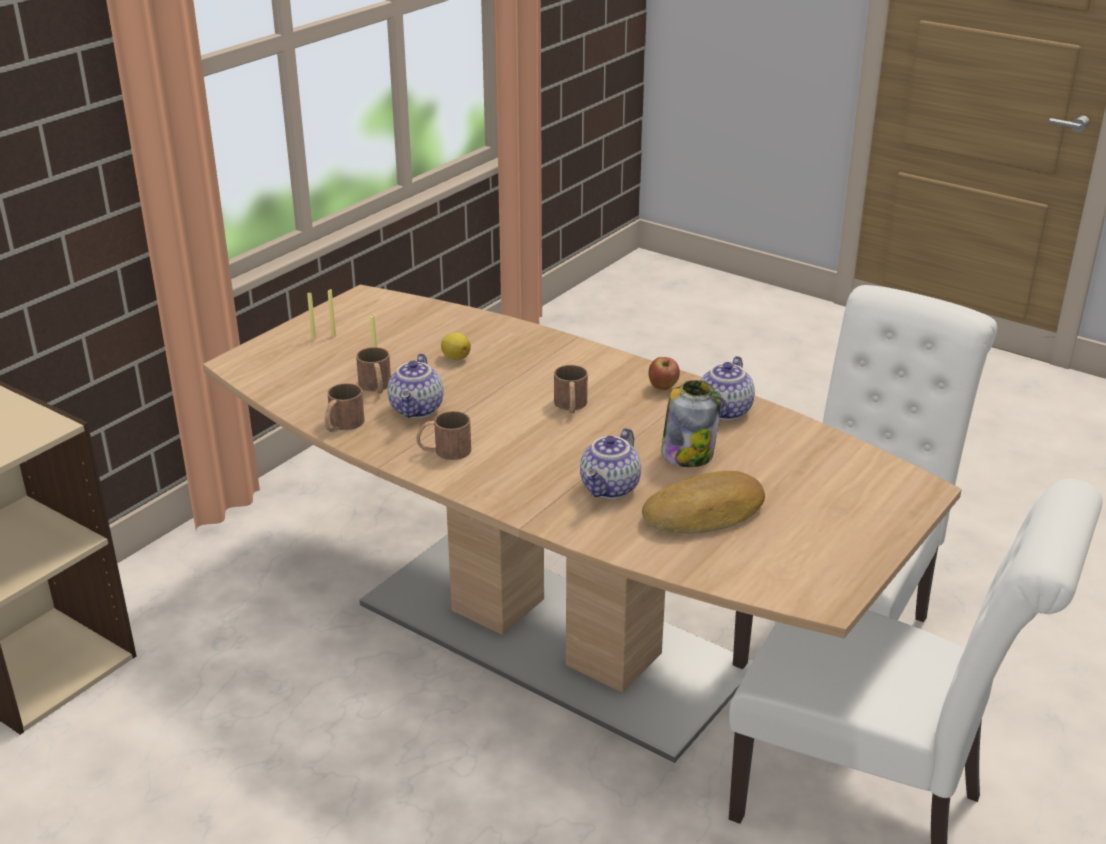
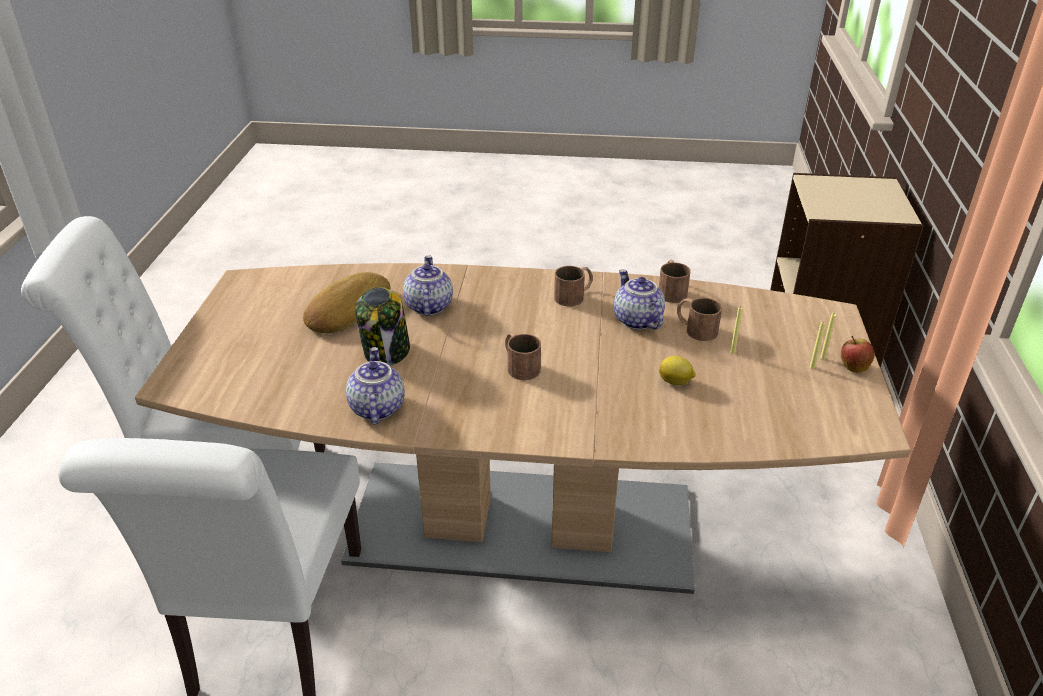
camera: 150 degrees right, 5 degrees up
(663, 387) = (453, 416): apple -> apple (853, 367)

